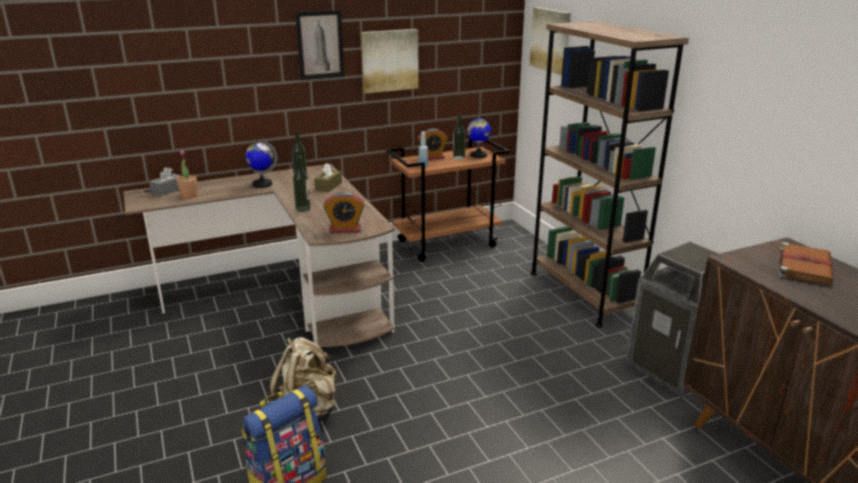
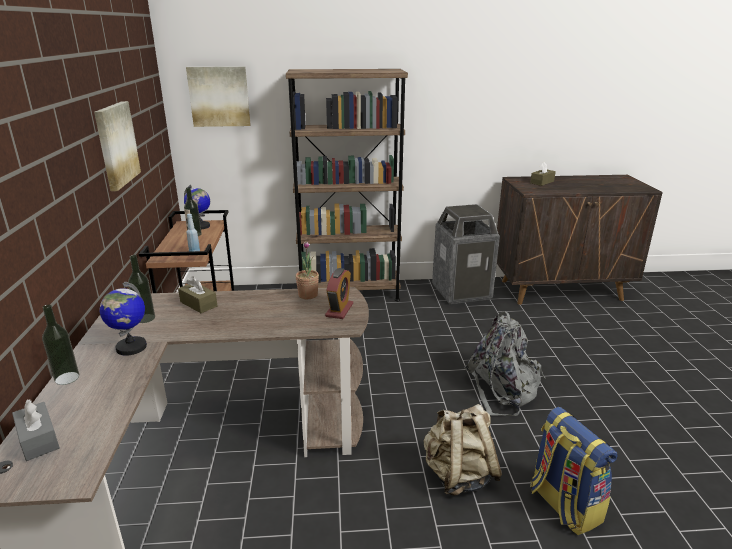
camera: 70 degrees left, 0 degrees up
(189, 196) = (97, 416): potted plant -> potted plant (308, 295)
(303, 209) = (256, 327): bottle -> bottle (67, 378)
(320, 45) = (73, 136): picture -> none
(432, 157) = (175, 244): alarm clock -> none
(461, 427) = (502, 389): none -> grey backpack
(804, 266) = (542, 182): brown book -> brown tissue box

